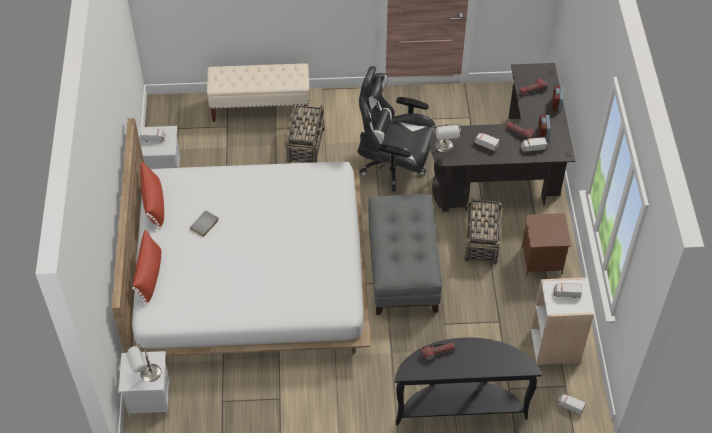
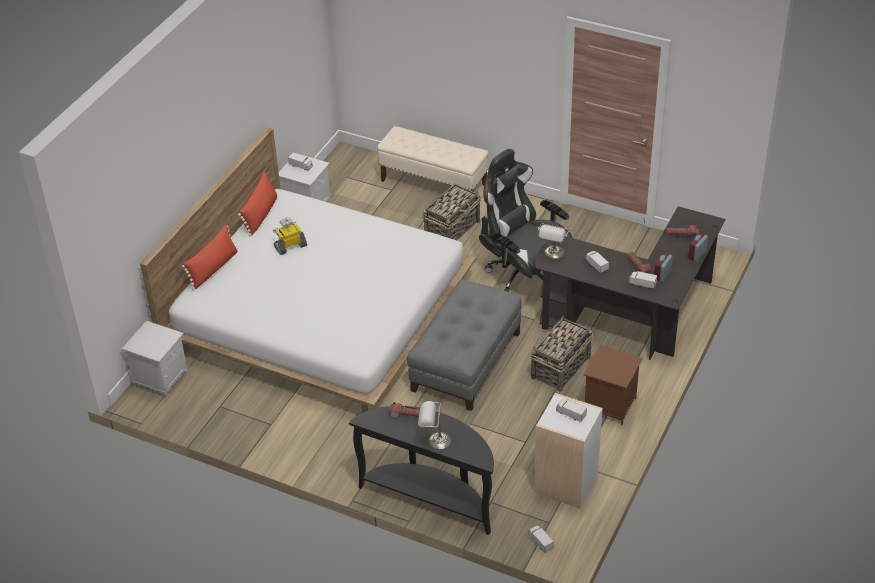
camera: 30 degrees right, 10 degrees down
(146, 375) = (153, 345): white table lamp -> white table lamp (434, 440)
(205, 225) = (290, 246): grey book -> toy robot

